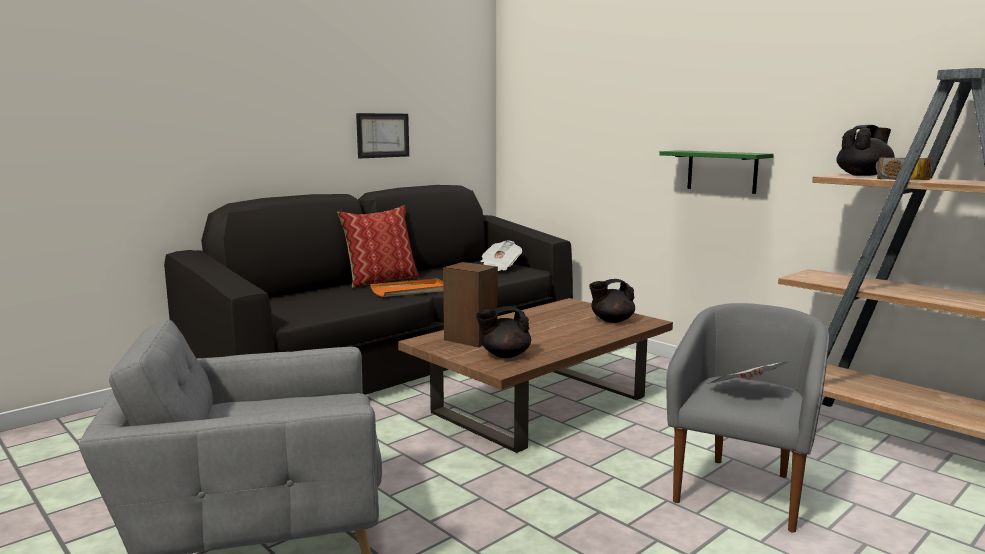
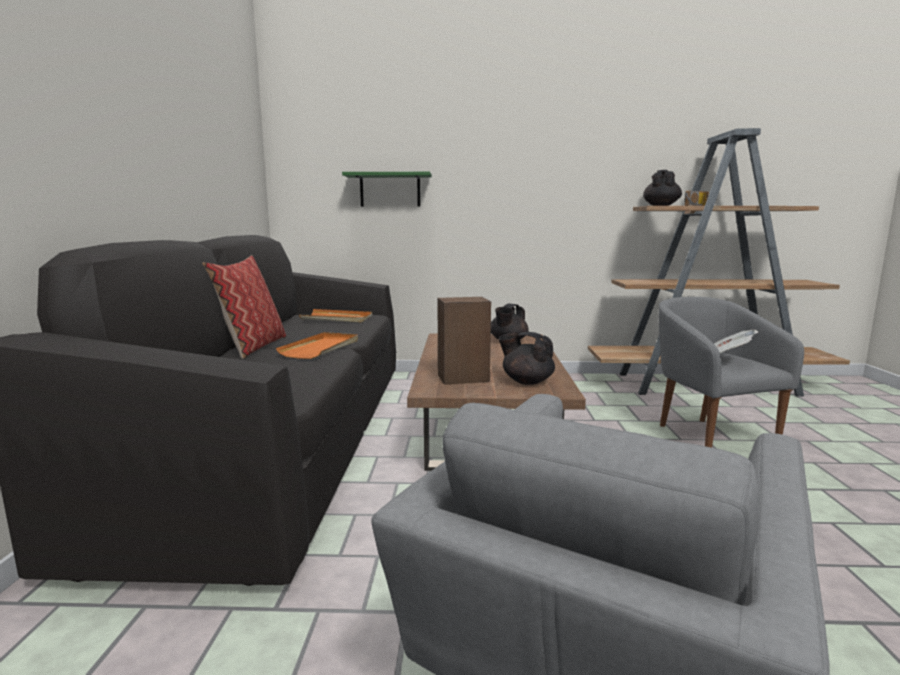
camera: 45 degrees left, 0 degrees up
(383, 135) = (195, 171): picture -> none
(499, 268) = (337, 318): newspaper -> orange tray
(504, 355) = (526, 381): black teapot -> black teapot turned 90 degrees clockwise
(722, 171) = (529, 212): green shelf -> green shelf (390, 190)

